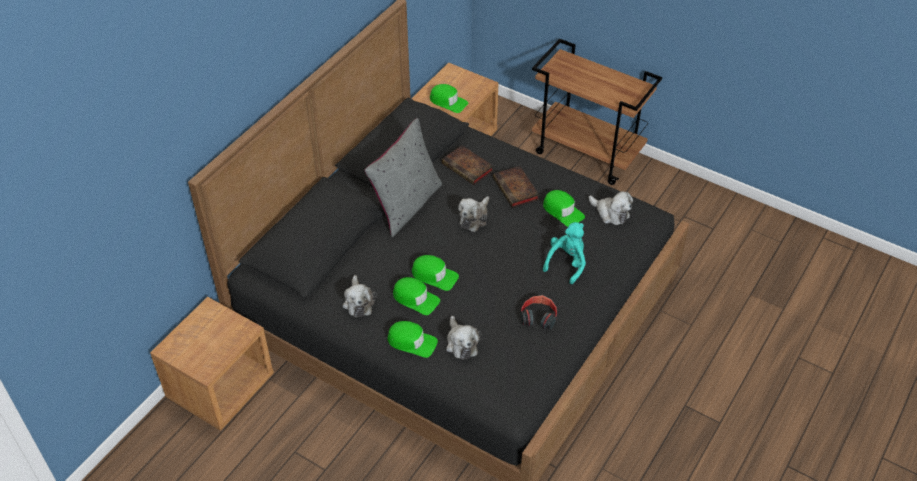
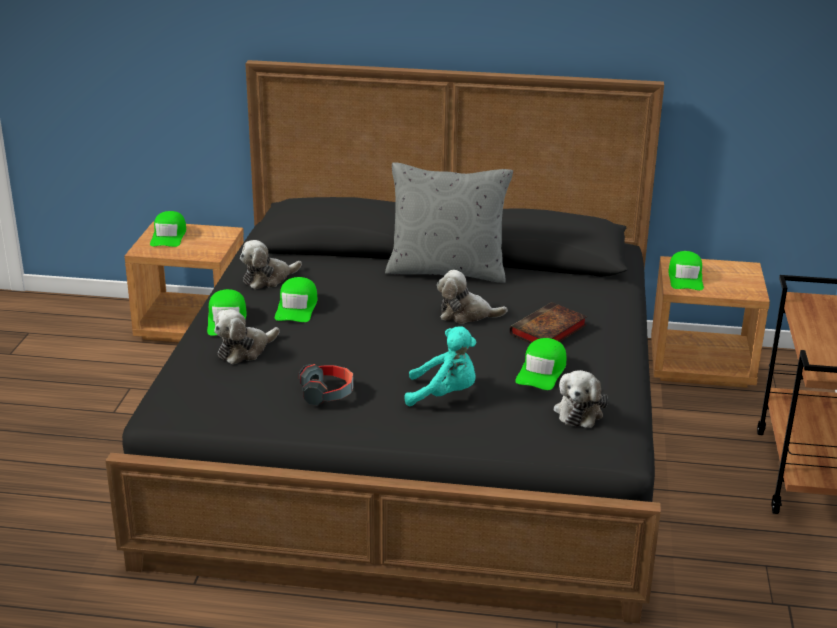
camera: 65 degrees right, 20 degrees down
(434, 275) = (344, 310): green cap -> green cap (169, 236)
(468, 168) = (553, 293): book -> none

